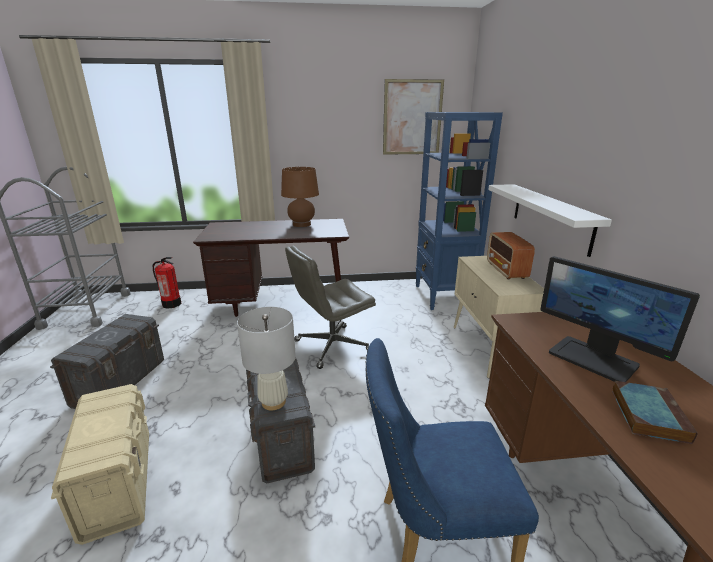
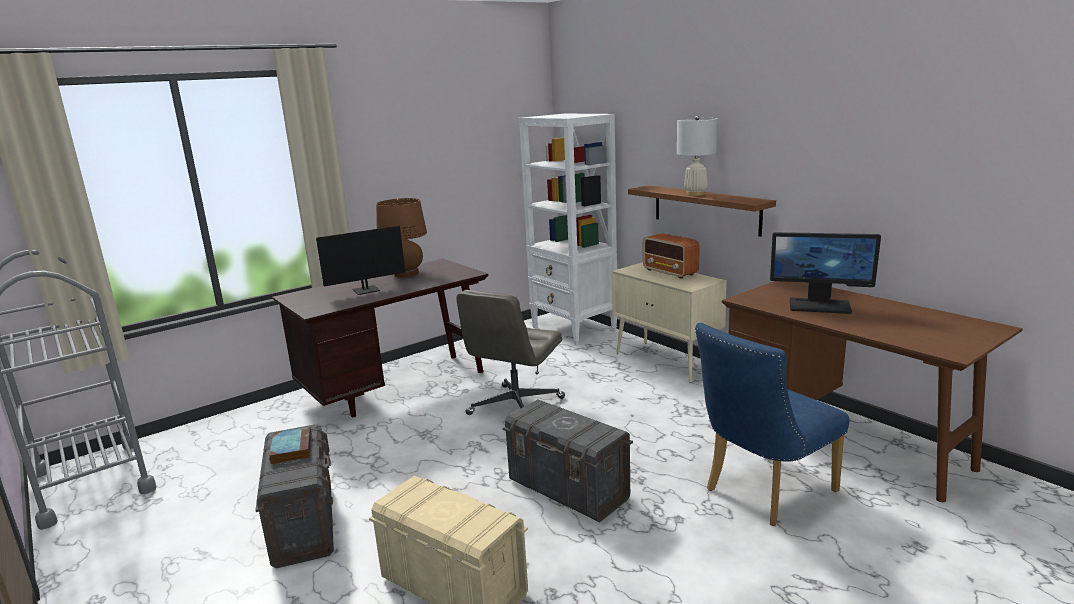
camera: 30 degrees left, 5 degrees down
(171, 304) = (232, 433): fire extinguisher -> none
(262, 230) = (370, 289): none -> monitor
(273, 402) = (583, 434): white table lamp -> white table lamp (695, 194)
(412, 118) = (497, 125): picture -> none
(444, 296) = (574, 329): blue bookcase -> white bookcase
(550, 216) = (705, 209): white shelf -> brown shelf
(647, 414) = (879, 322): book -> book (291, 449)

